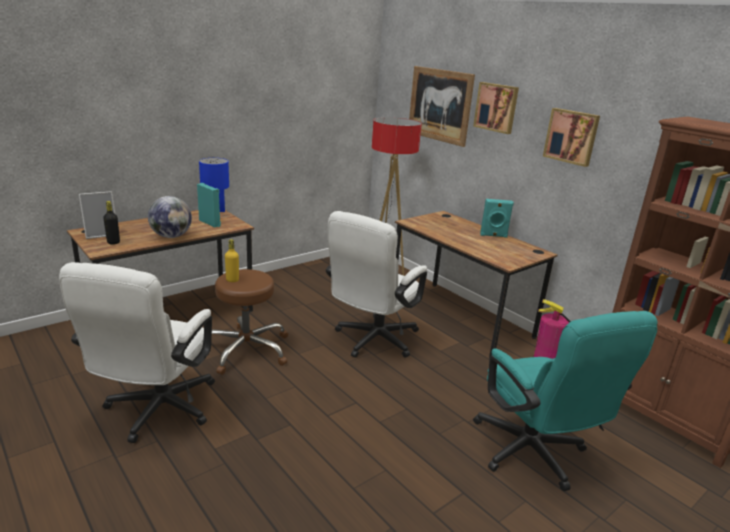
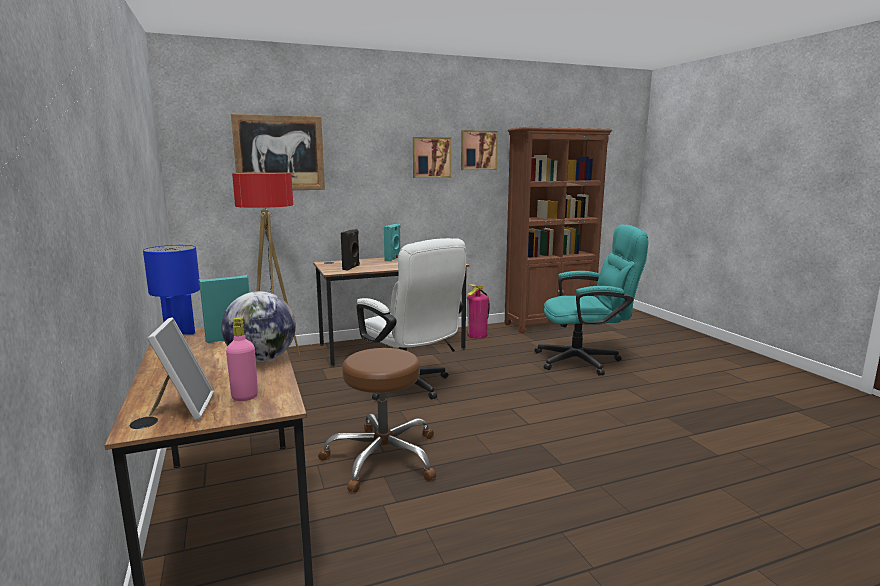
camera: 70 degrees left, 10 degrees down
(113, 242) = (245, 397): black bottle -> pink bottle
(156, 412) = (502, 533): white office chair -> none
(232, 280) = (378, 364): yellow bottle -> none
(433, 225) = (351, 267): none -> black speaker
(496, 107) = (354, 145): picture -> picture (478, 150)

